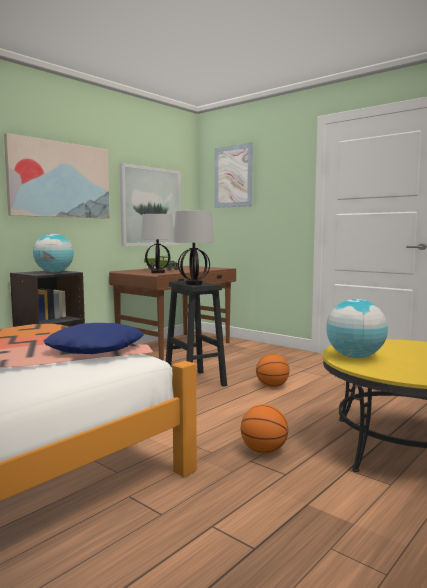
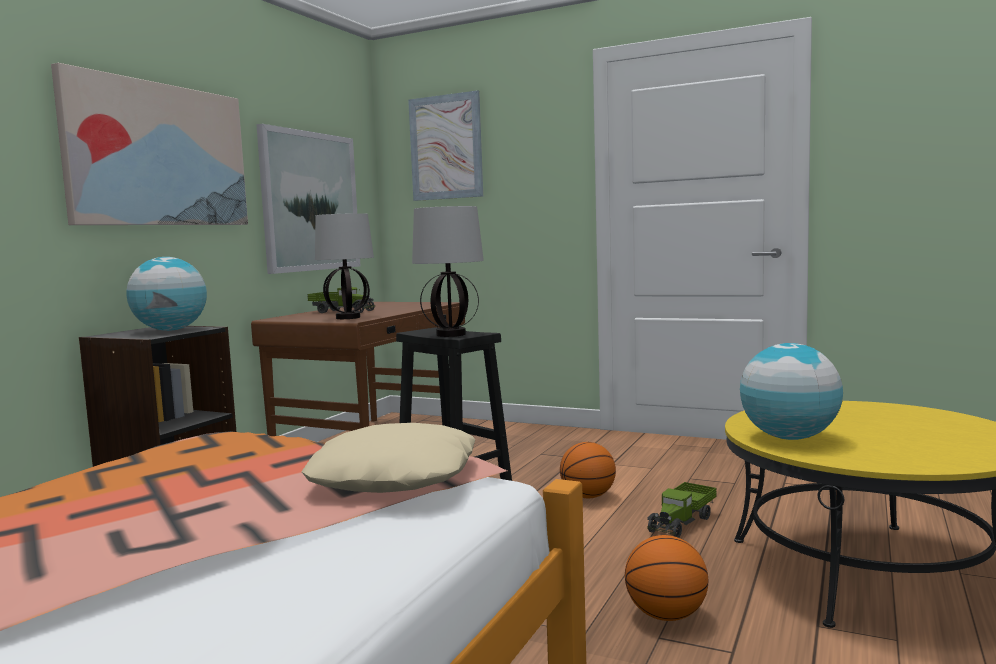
camera: 15 degrees left, 0 degrees up
(95, 348) = (393, 476): blue pillow -> beige pillow
(316, 406) = (682, 522): none -> toy truck

